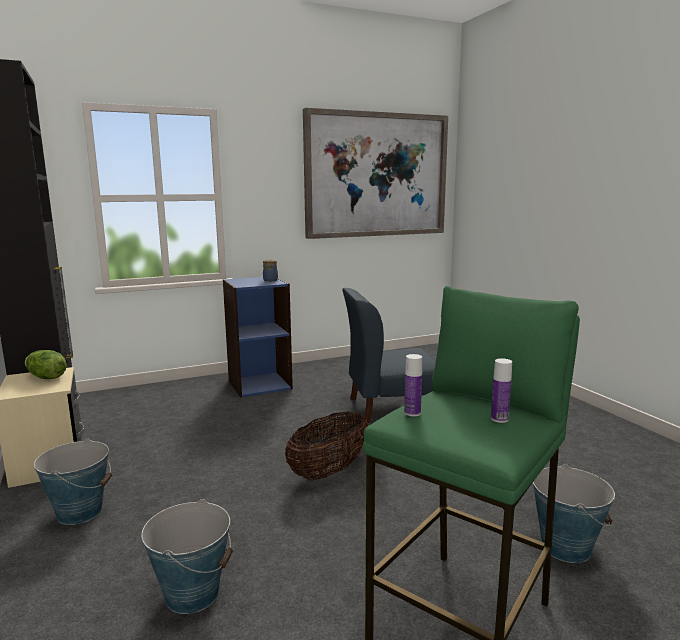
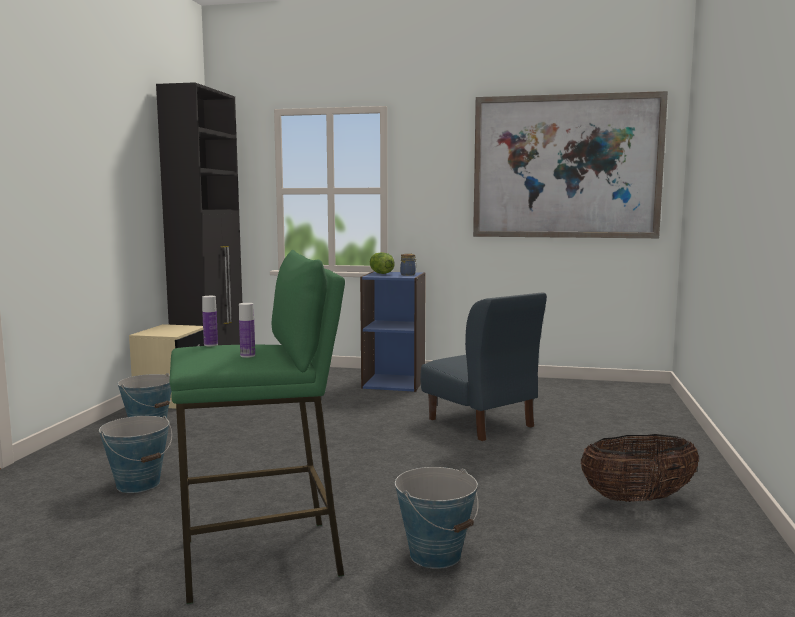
camera: 35 degrees right, 5 degrees down
(46, 377) = (179, 328): lettuce -> lettuce (380, 273)
(329, 471) = (338, 450): basket -> basket (638, 499)
(390, 407) = (481, 423): blue chair -> blue chair turned 150 degrees counterclockwise

